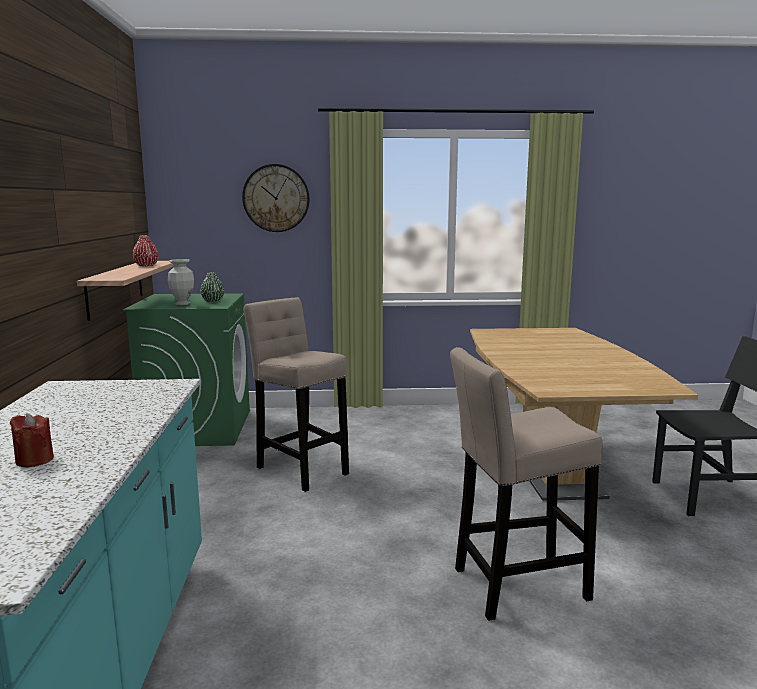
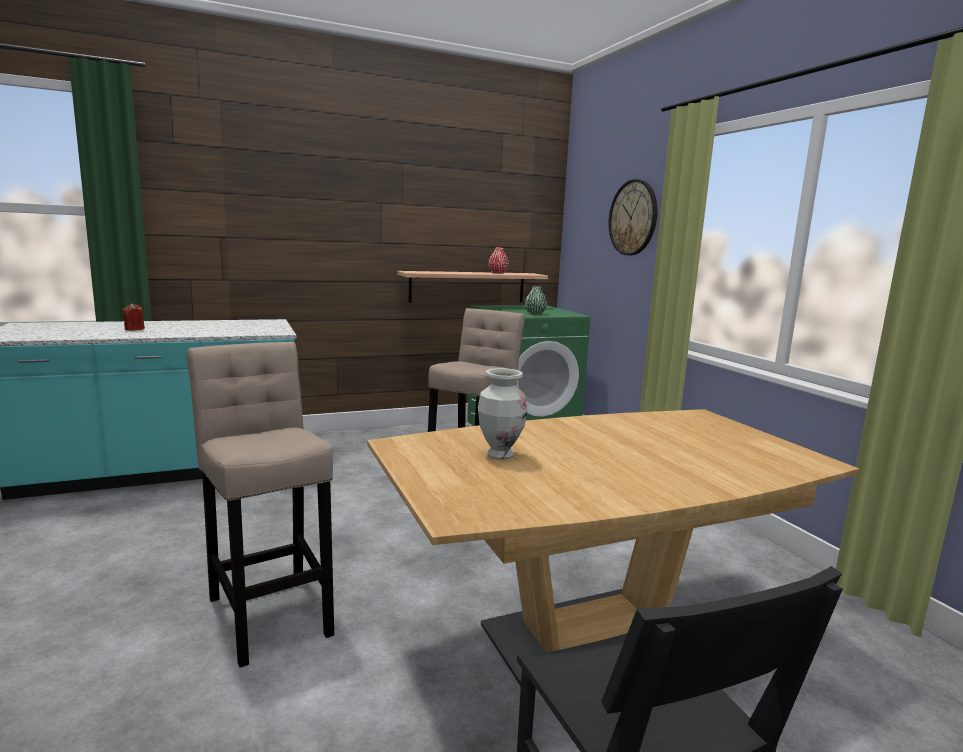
camera: 70 degrees right, 0 degrees up
(182, 304) = (509, 310): vase -> vase (499, 455)

